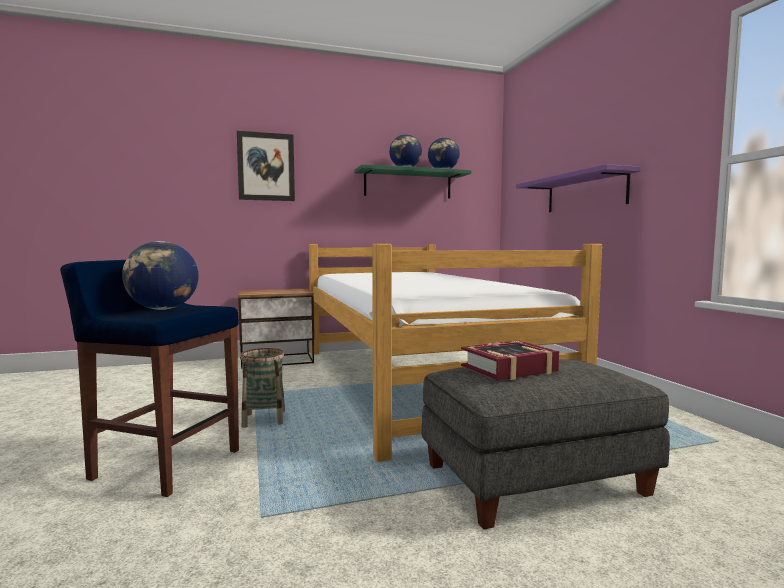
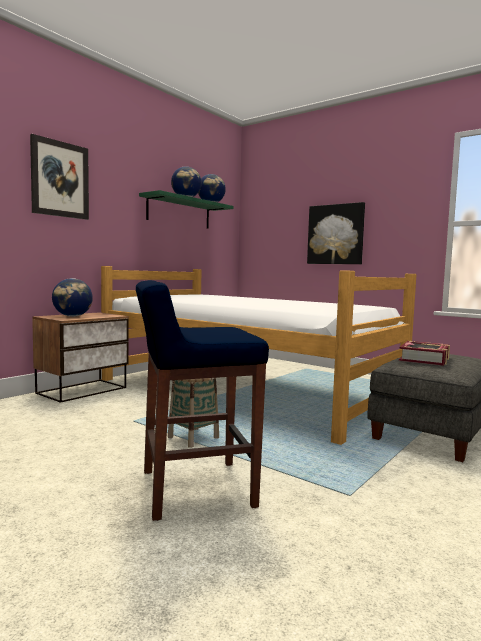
camera: 35 degrees left, 0 degrees up
(163, 309) = (208, 331): globe -> globe (72, 316)
(585, 193) = (335, 234): purple shelf -> picture

